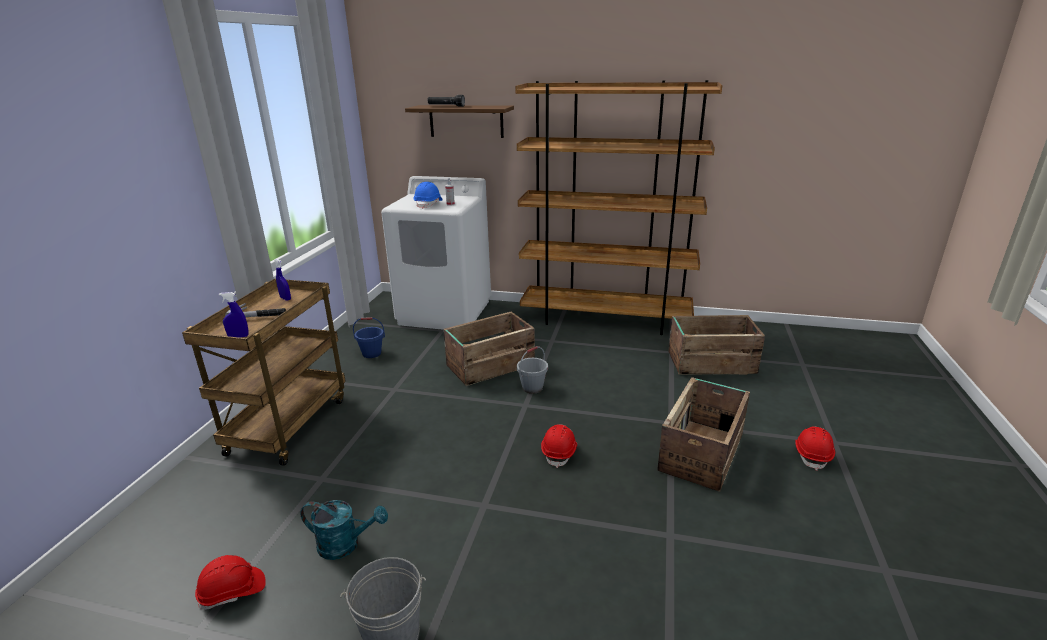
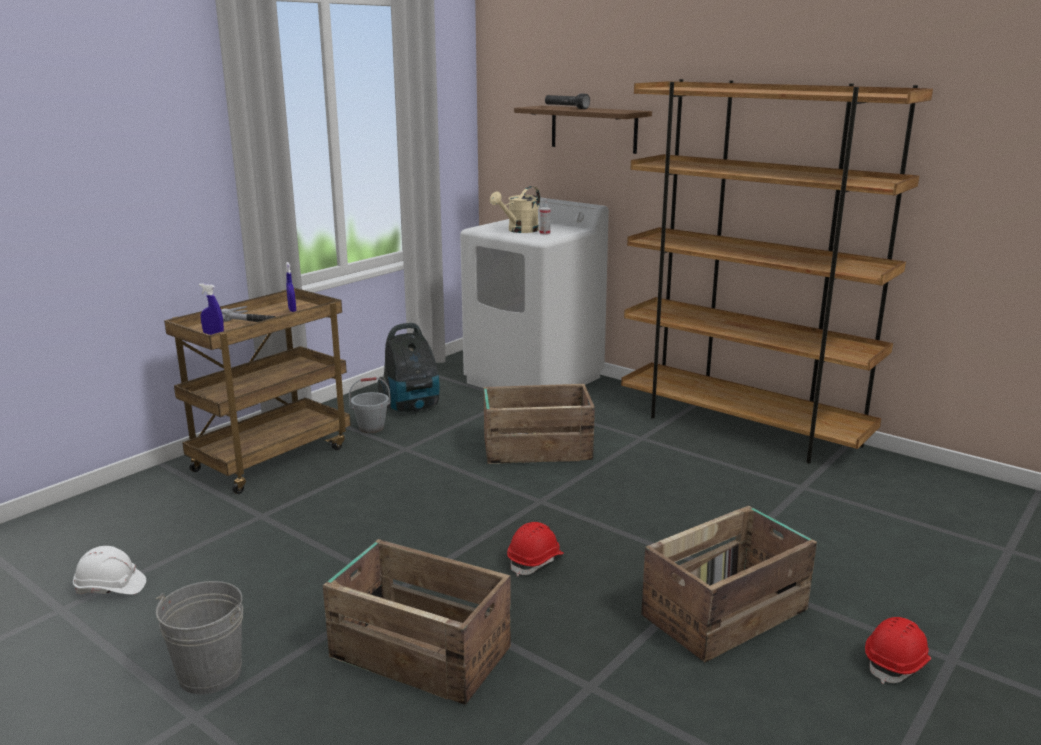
camera: 25 degrees right, 5 degrees down
(233, 592) = (110, 588): red hard hat -> white hard hat
(346, 545) = (235, 581): turquoise watering can -> none
(372, 353) = (412, 407): blue bucket -> vacuum cleaner
(429, 204) = (519, 231): blue hard hat -> beige watering can
(532, 387) = (566, 484): grey bucket -> grey bucket (371, 428)
(709, 362) = (850, 512): crate -> crate (419, 651)

